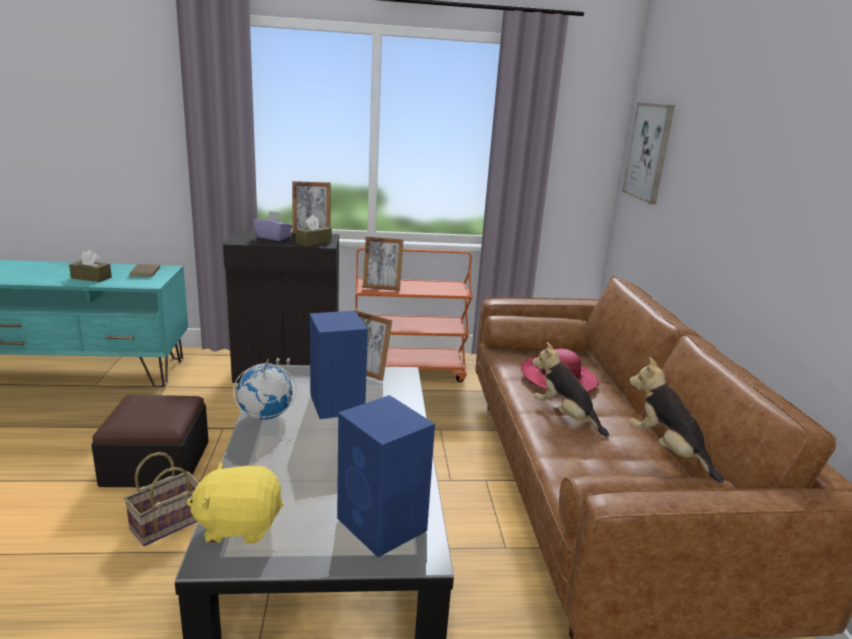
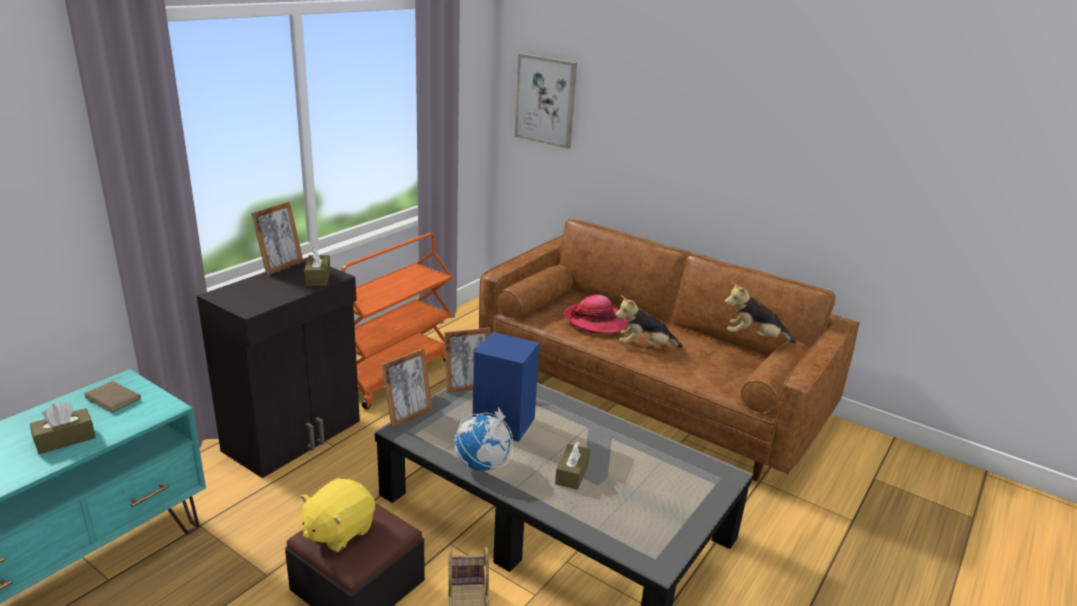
camera: 50 degrees left, 5 degrees up
(239, 525) = (629, 535): yellow plush toy -> yellow plush toy (338, 531)
(273, 238) = (267, 289): purple tissue box -> none
(303, 460) = (572, 474): none -> brown tissue box
(382, 287) = (372, 299): picture frame -> picture frame (408, 415)
(383, 526) = (685, 476): blue speaker -> none

